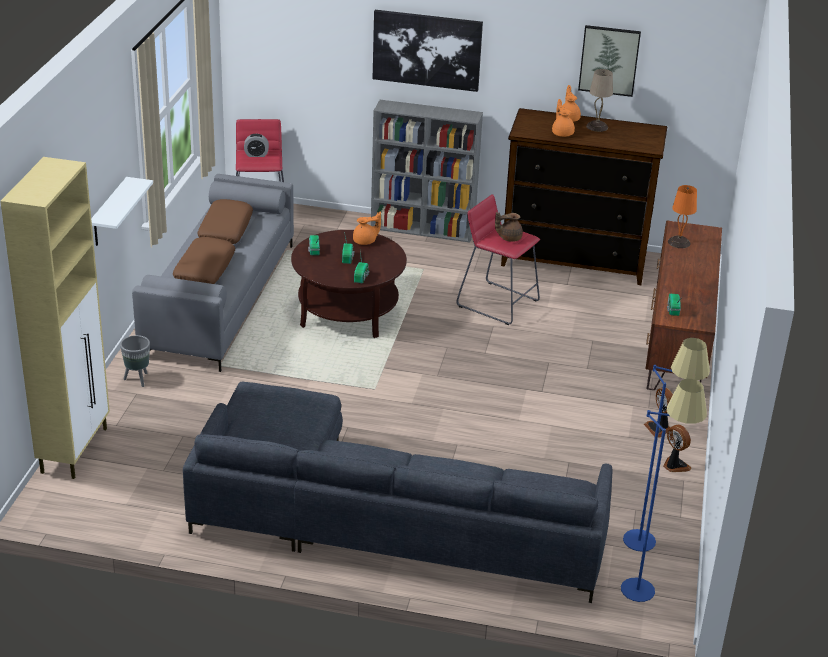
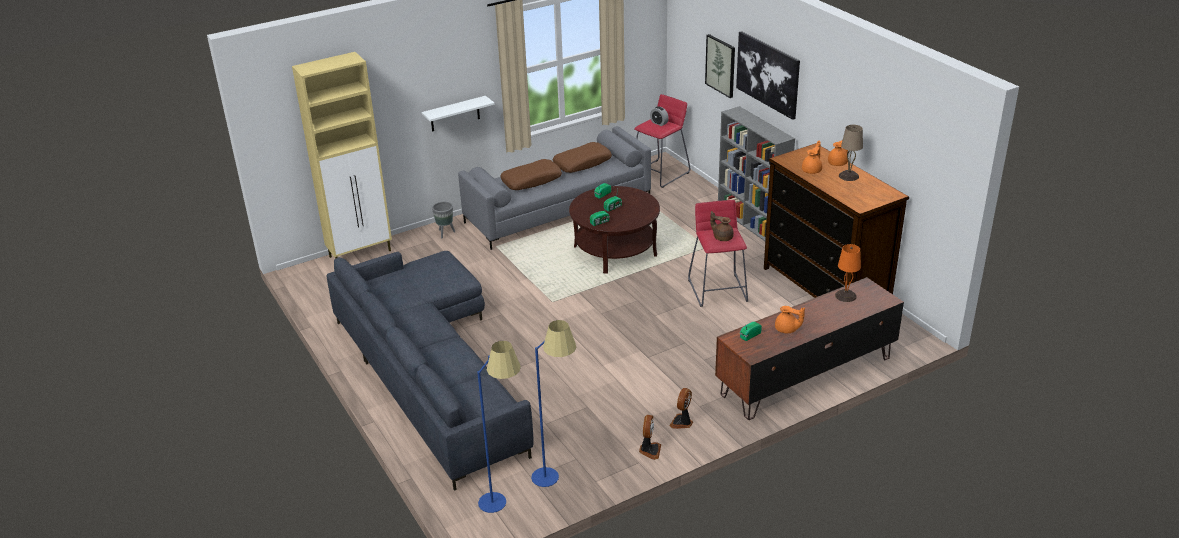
camera: 50 degrees right, 0 degrees up
(365, 241) = (641, 202): orange teapot -> orange teapot (787, 330)
(609, 60) = (875, 121): picture -> picture (721, 65)

